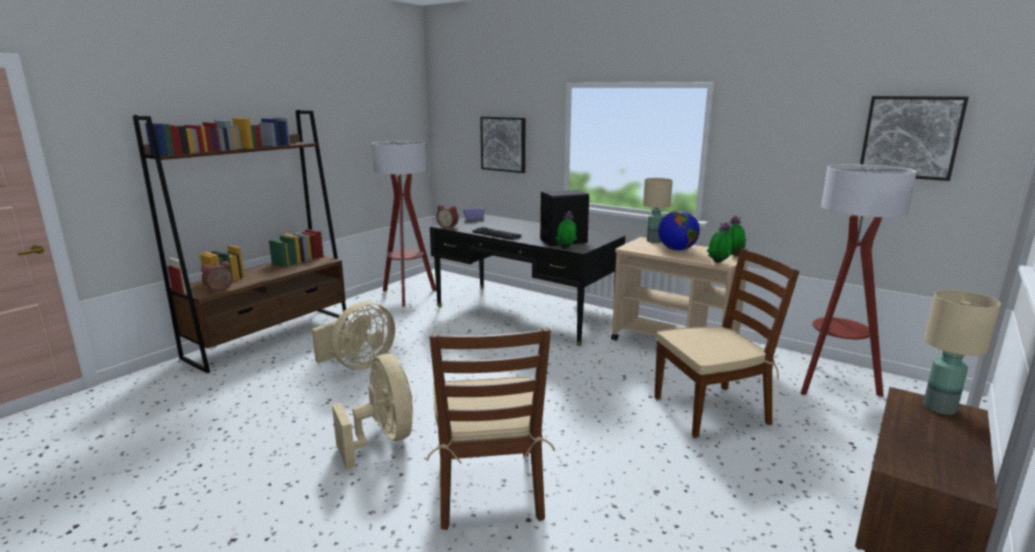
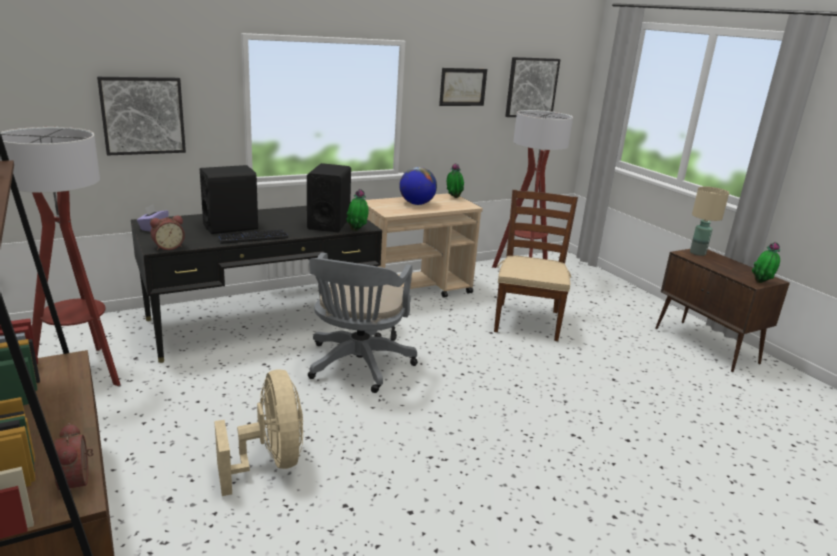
camera: 65 degrees left, 5 degrees up
(383, 439) = (467, 483): beige fan -> none
(489, 488) = (581, 445): brown chair -> none
(505, 357) = (357, 366): none -> grey office chair
(507, 227) = (231, 227): none -> black speaker
(654, 241) = (382, 201): beige table lamp -> none
(718, 263) = (468, 207): potted plant -> potted plant (761, 283)
(789, 133) = (463, 87): none -> picture

